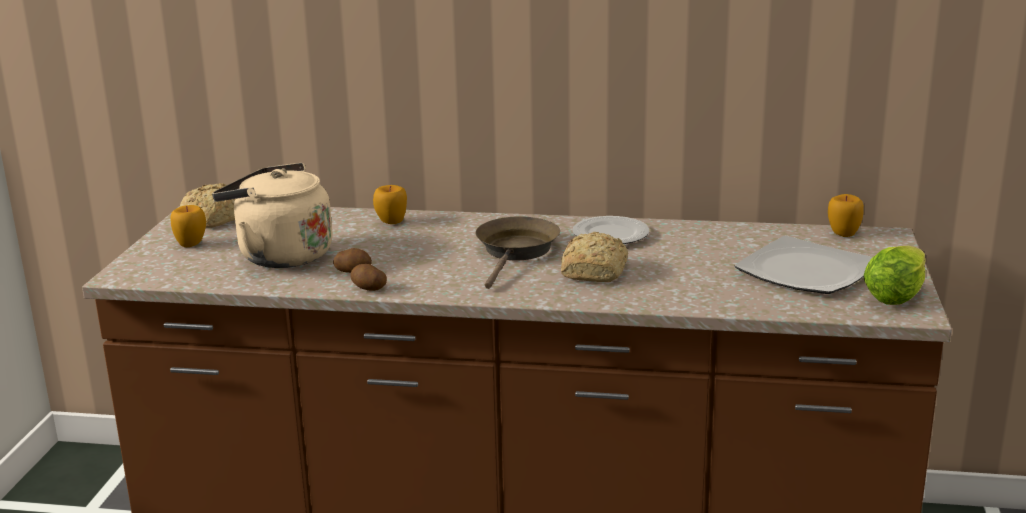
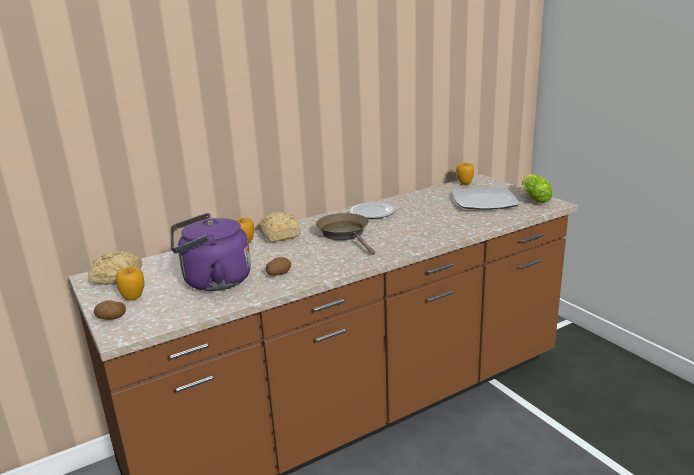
camera: 40 degrees left, 0 degrees up
(280, 255) = (213, 282): beige kettle -> purple kettle
(368, 288) = (307, 278): potato -> potato (111, 318)
(595, 271) = (402, 230): bread -> bread (280, 235)

